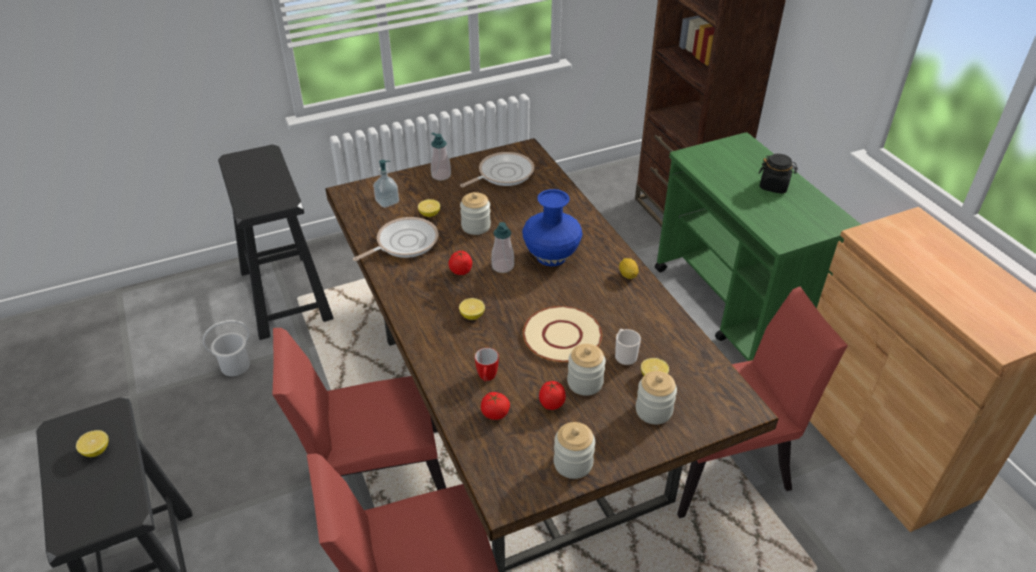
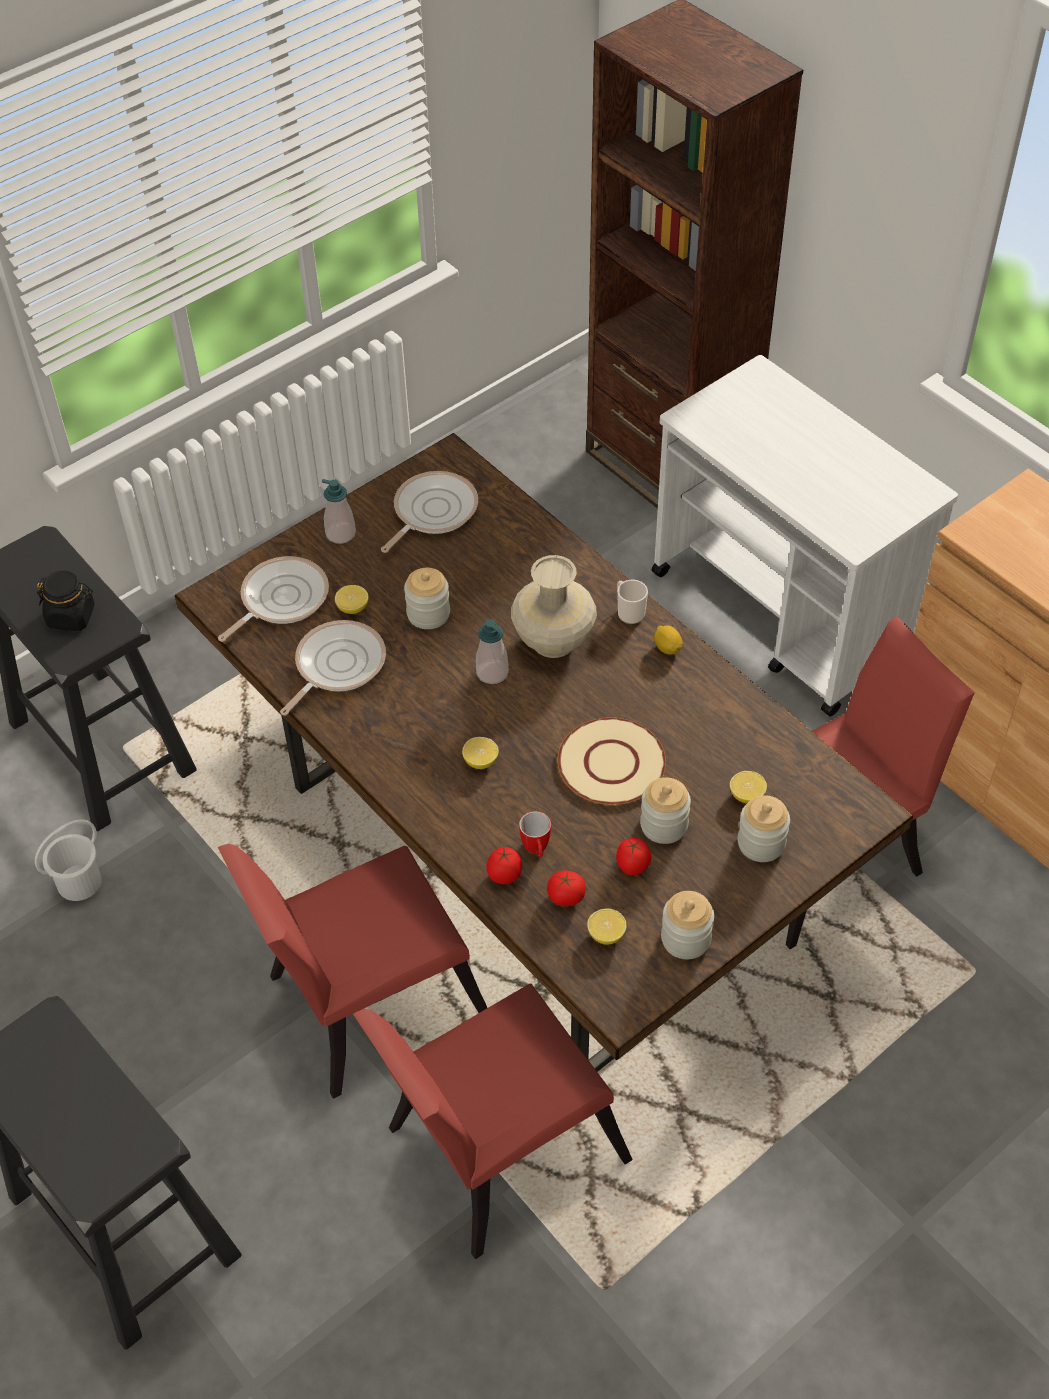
camera: 15 degrees left, 10 degrees up
(96, 450) = (60, 1078): lemon -> lemon (606, 934)
(387, 202) = (280, 599): soap dispenser -> frying pan
(460, 272) = (437, 695): tomato -> tomato (504, 876)
(550, 256) = (552, 641): blue vase -> beige vase
(624, 355) = (701, 773): mug -> mug (629, 612)
(735, 308) = (784, 613): green cart -> white cart
(774, 186) = (823, 448): black jar -> black jar (71, 616)

